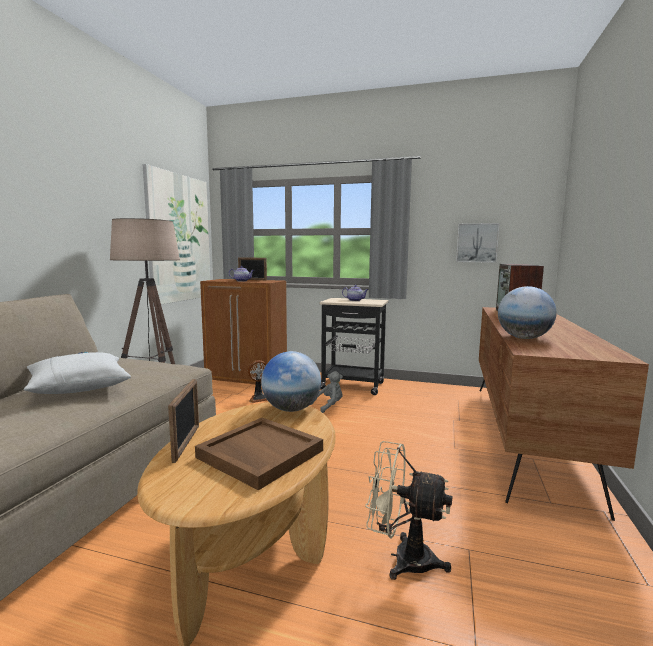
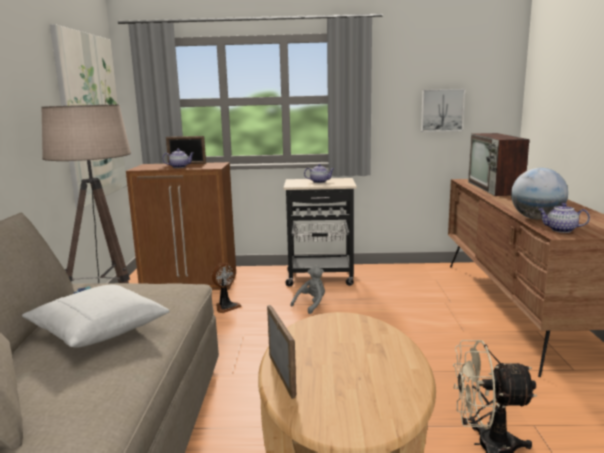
camera: 15 degrees left, 5 degrees up
(259, 454) = (367, 373): brown tray -> none
(291, 409) = (346, 320): globe -> none
(536, 348) = (560, 230): none -> teapot

